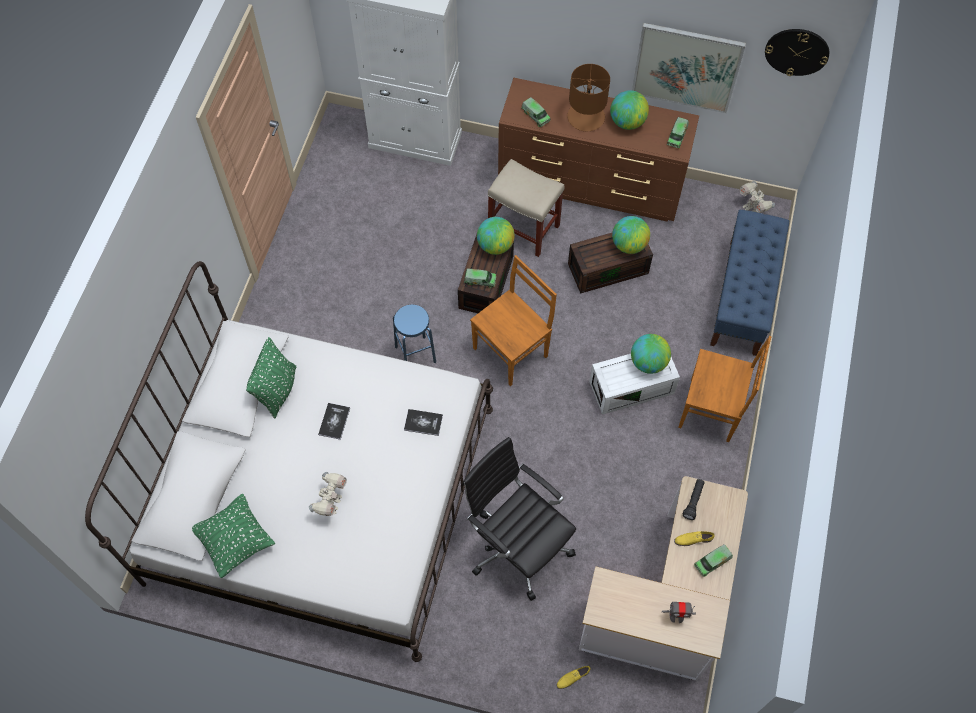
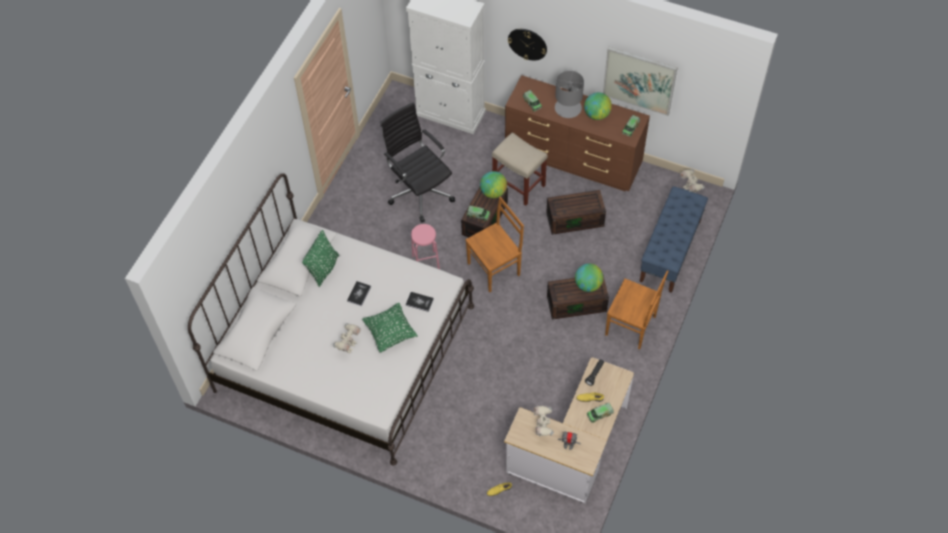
camera: 10 degrees right, 5 degrees down
(235, 541) = (281, 361): green pillow -> green pillow (390, 333)
(415, 354) = (425, 262): blue stool -> pink stool
(517, 545) = (476, 399): black office chair -> black office chair (420, 192)
(586, 116) = (568, 107): brown table lamp -> grey table lamp
(629, 245) = (590, 202): globe -> none
(632, 386) = (577, 302): white storage box -> brown storage box
(635, 596) = (542, 429): none -> toy robot
(797, 51) = (711, 77): wall clock -> wall clock (527, 44)

